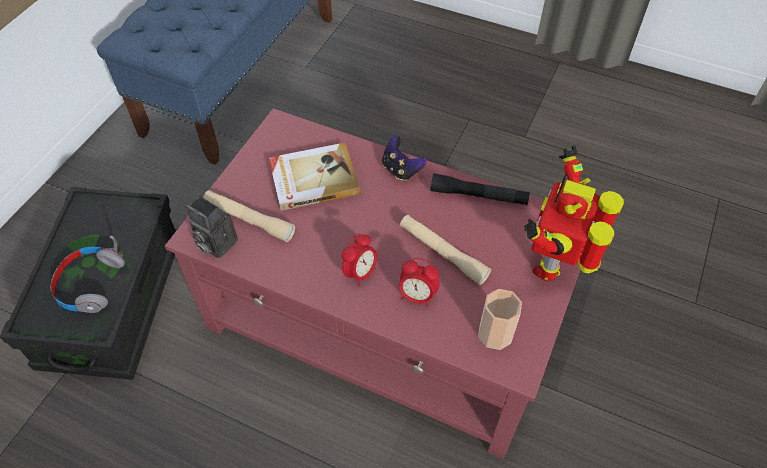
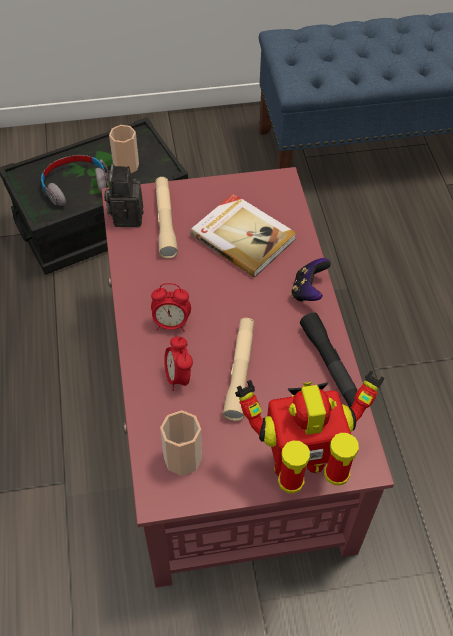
camera: 55 degrees right, 0 degrees up
(109, 233) = (126, 166): none -> cup

